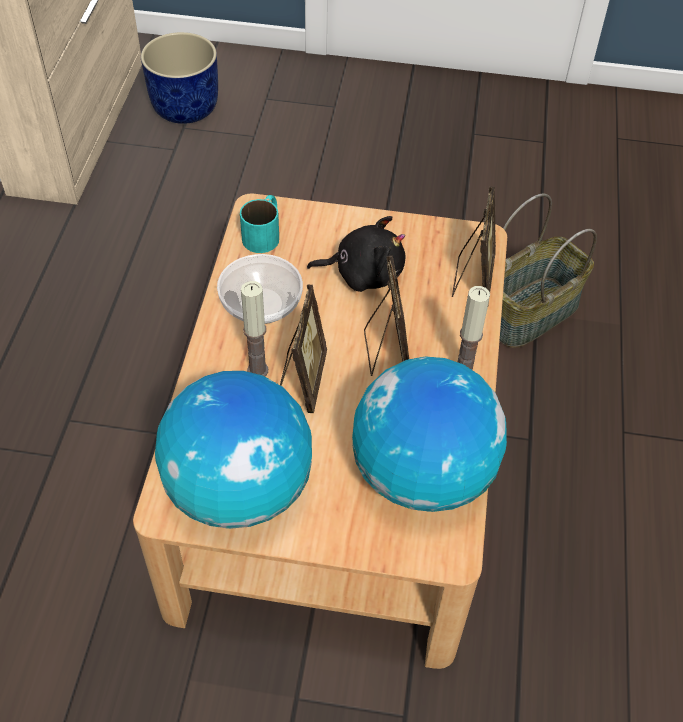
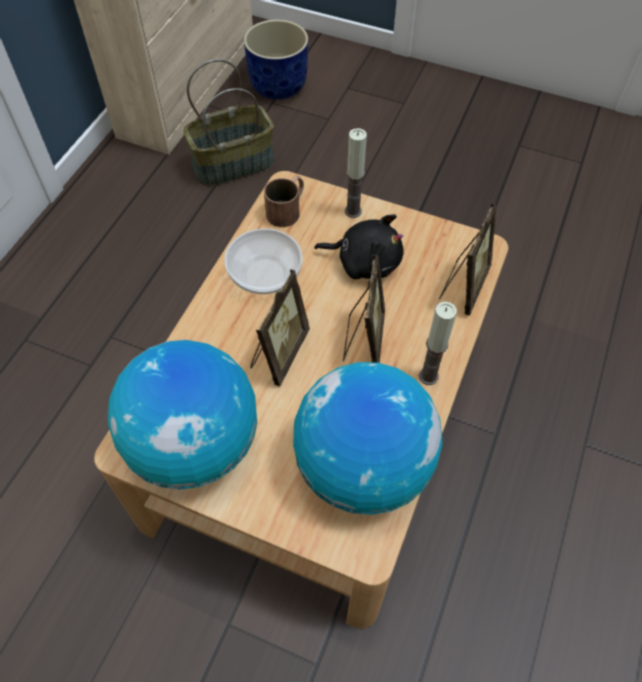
camera: 15 degrees right, 5 degrees up
(258, 370) = (244, 335): candle -> candle (353, 211)
(264, 233) = (288, 209): turquoise mug -> brown mug
(530, 311) = (527, 315): basket -> basket (233, 163)

